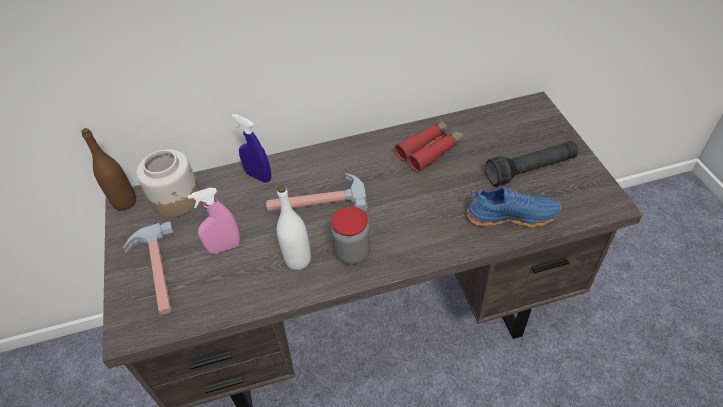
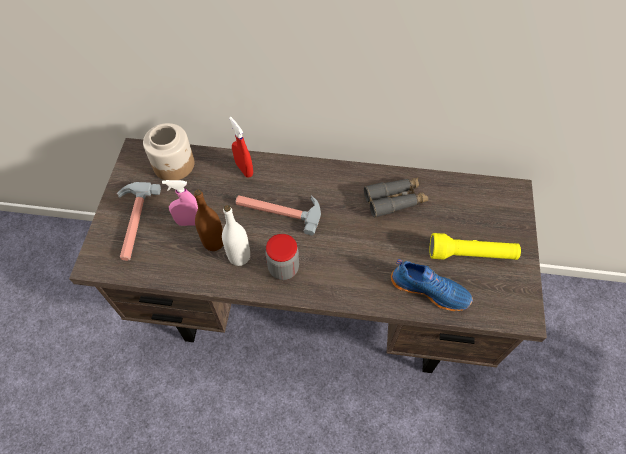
camera: 20 degrees right, 10 degrees up
(125, 202) = (136, 152): brown bottle -> brown bottle (214, 242)
(258, 176) = (244, 169): blue spray bottle -> red spray bottle
(430, 150) = (395, 200): red binoculars -> grey binoculars
(530, 170) = (471, 254): black flashlight -> yellow flashlight

